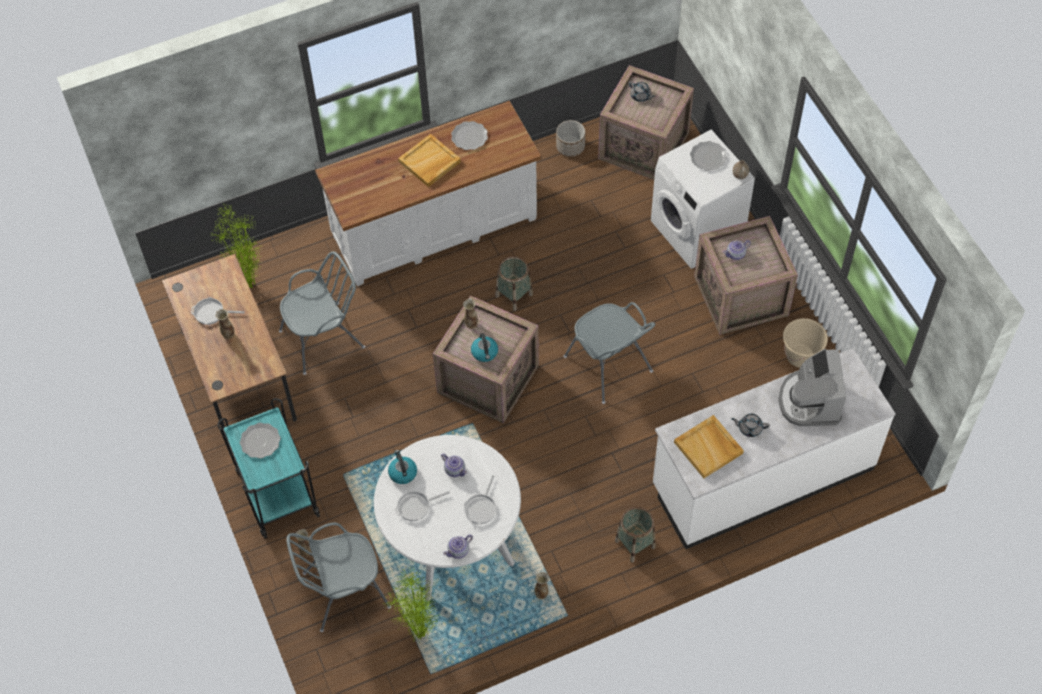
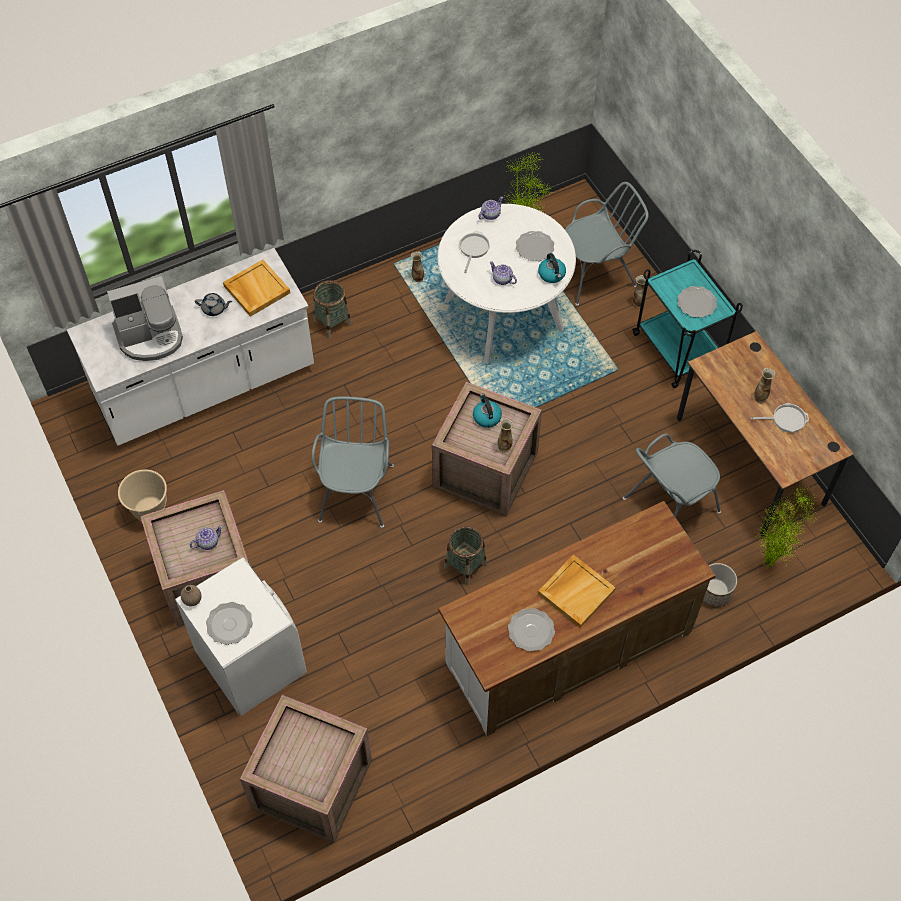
camera: 175 degrees right, 0 degrees up
(416, 506) = (534, 247): frying pan -> plate
(570, 147) = (408, 777): planter -> planter (714, 591)
(610, 366) = (356, 489): grey chair -> grey chair turned 45 degrees clockwise
(641, 96) = (312, 766): grey teapot -> none
(809, 401) = (150, 336): coffee machine -> coffee machine turned 75 degrees clockwise

